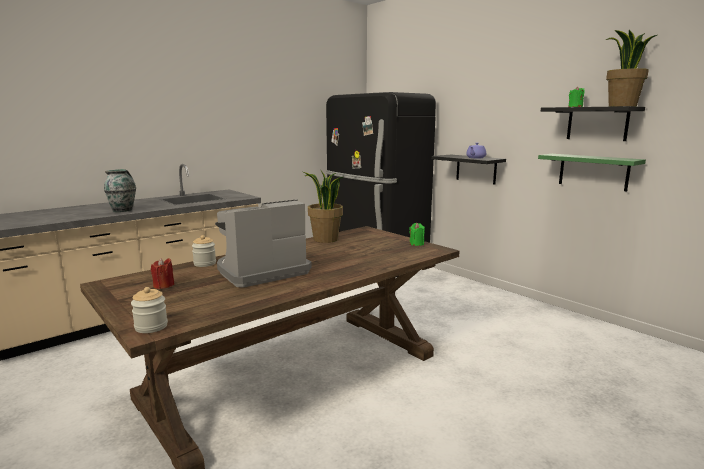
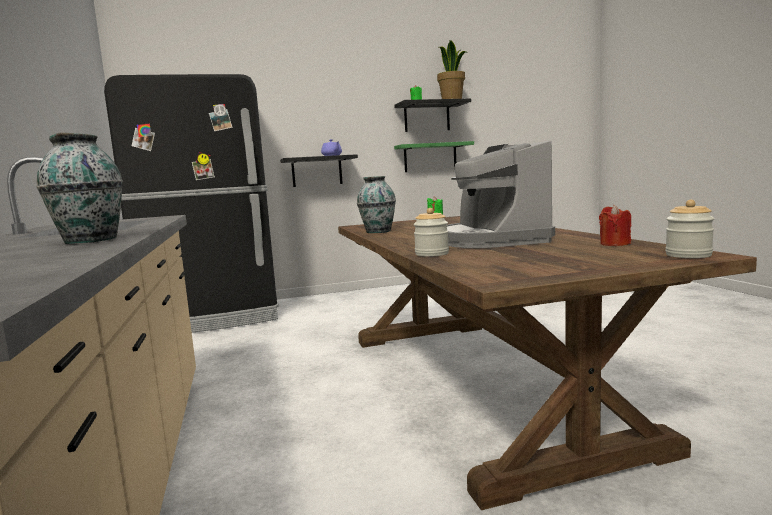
camera: 65 degrees left, 5 degrees down
(163, 285) = (525, 260): red candle -> red candle (614, 244)
(325, 239) = (378, 231): potted plant -> vase

